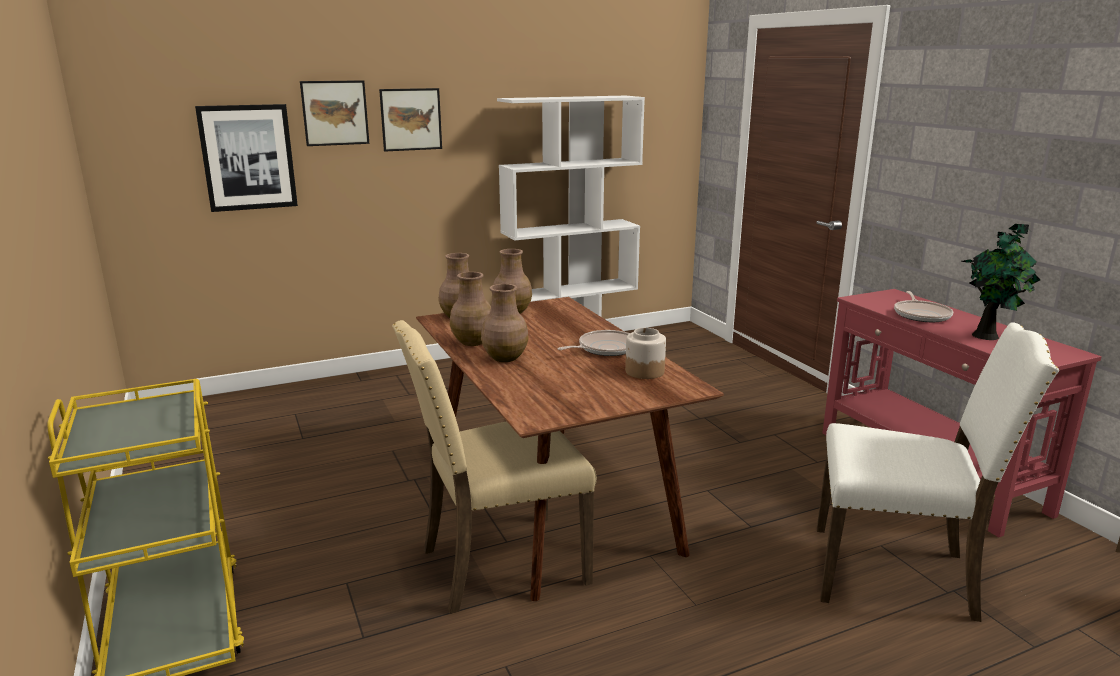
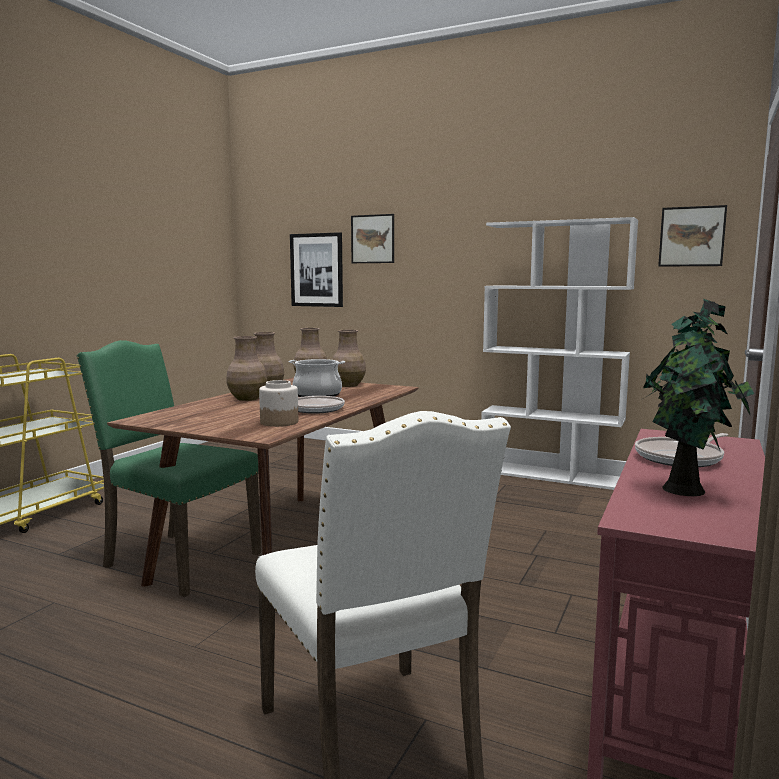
camera: 50 degrees right, 10 degrees down
(411, 119) = (427, 244): picture -> picture (691, 236)
(499, 564) = (178, 560): beige chair -> green chair
(541, 332) = (317, 395): none -> cooking pot

